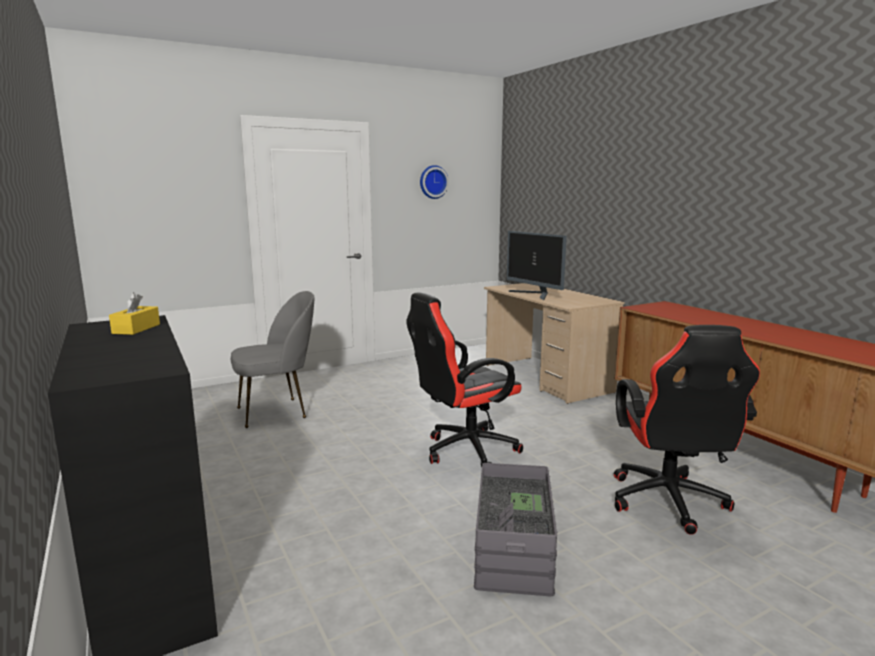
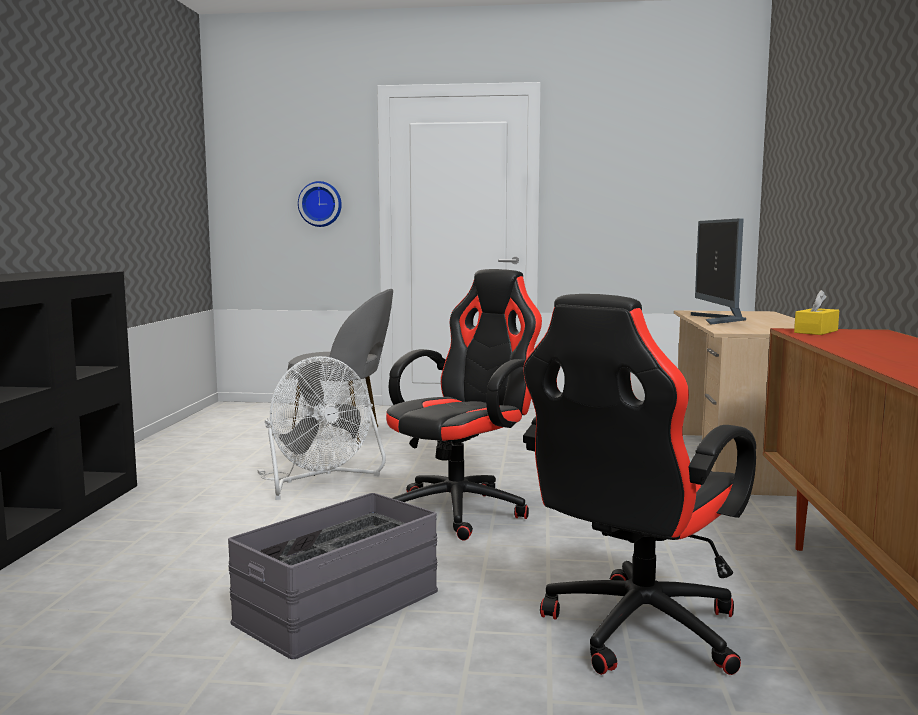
camera: 35 degrees right, 5 degrees down
(136, 329) = (63, 273): yellow tissue box -> yellow tissue box (816, 331)
(329, 459) = (313, 482): none -> white fan
(433, 182) = (638, 160): wall clock -> wall clock (320, 204)
(463, 453) = (463, 510): black office chair -> black office chair turned 120 degrees clockwise

